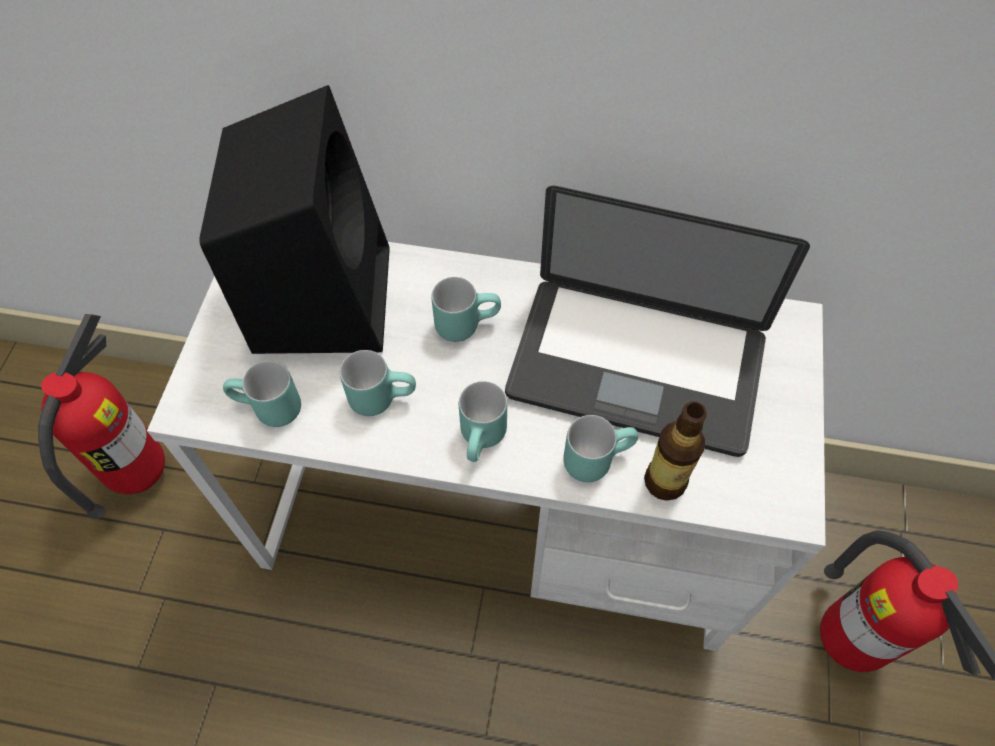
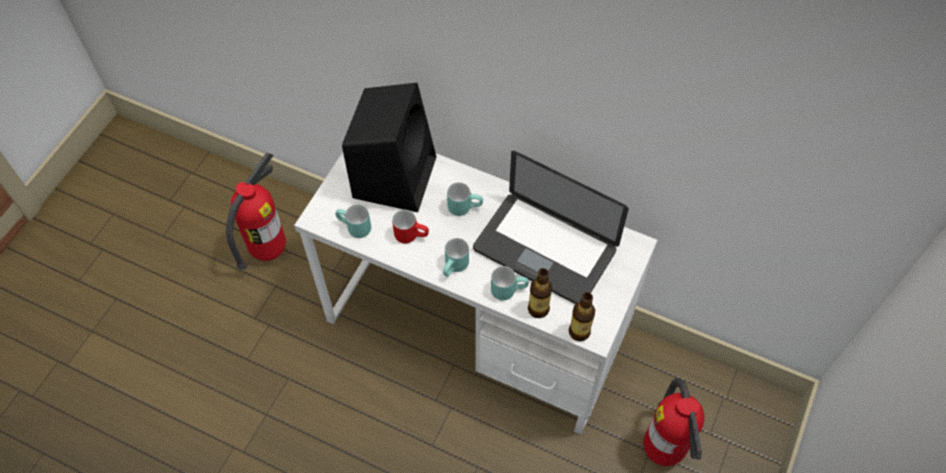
camera: 15 degrees right, 0 degrees up
(382, 396) = (411, 234): turquoise mug -> red mug
(757, 507) = (579, 332): none -> bottle

